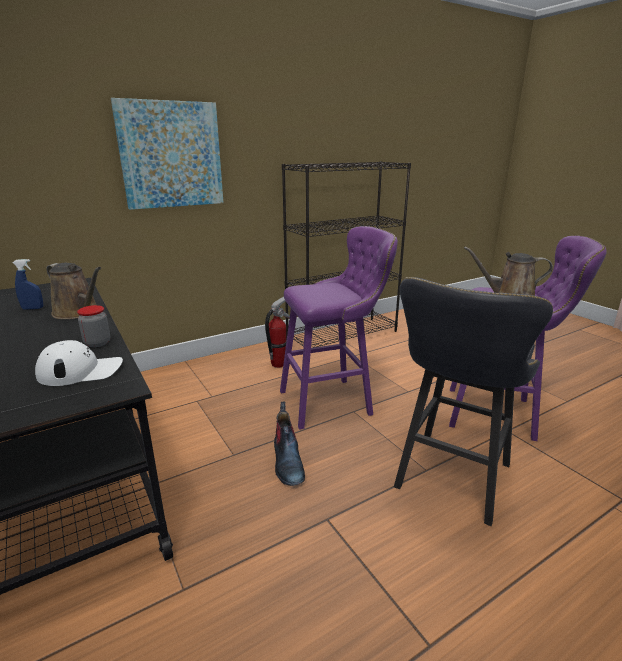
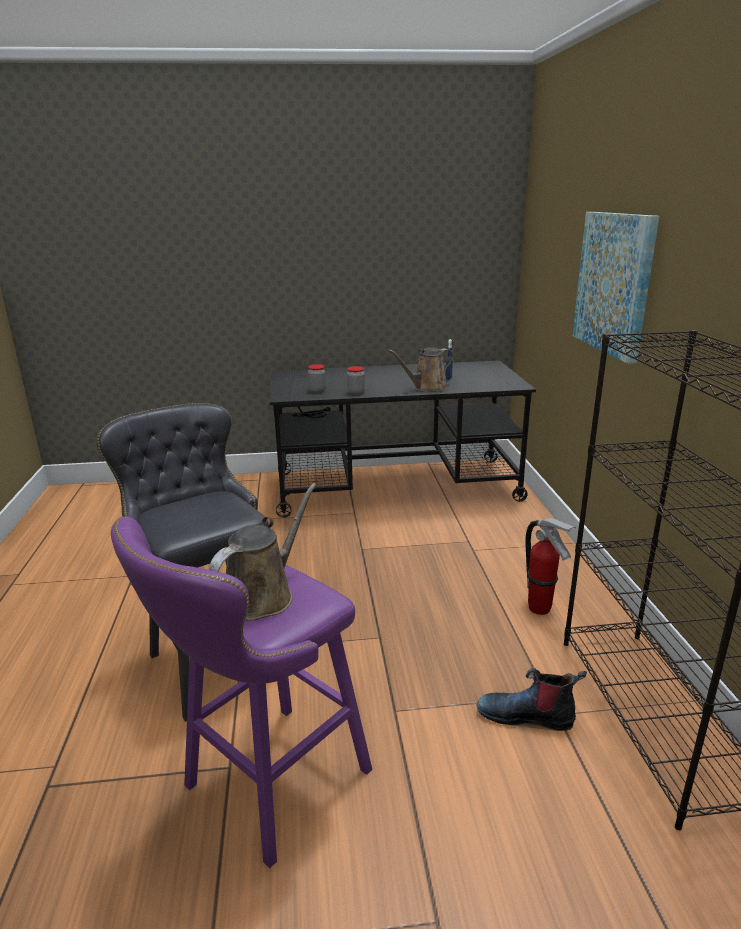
camera: 115 degrees right, 0 degrees up
(81, 371) = (317, 390): white cap -> jar
(287, 462) = (327, 572): boot -> boot (526, 715)
(335, 400) = (413, 631): purple stool -> none

